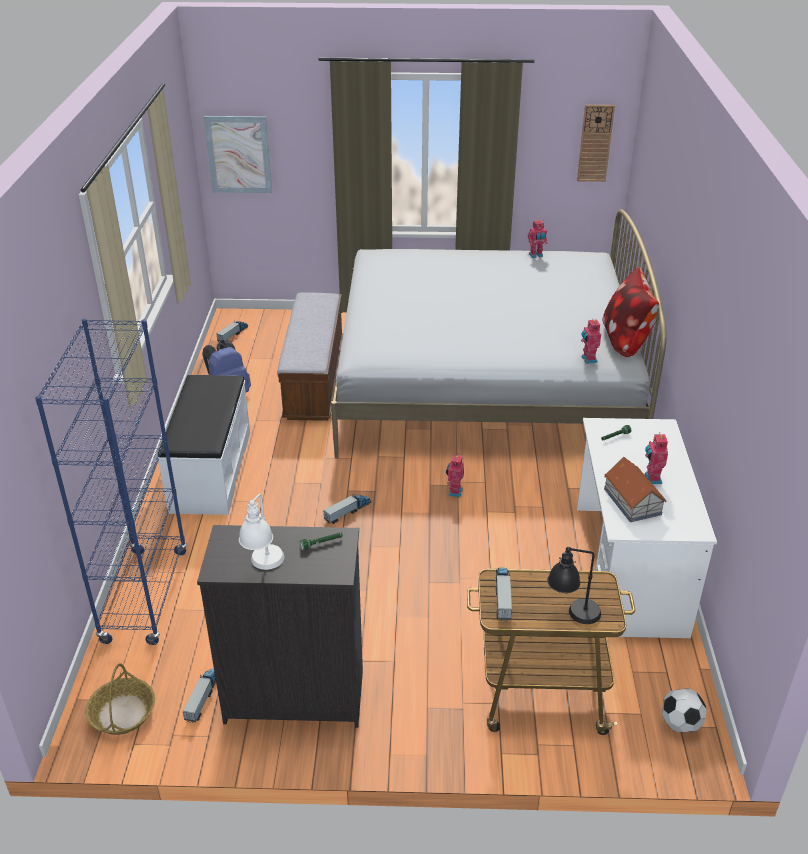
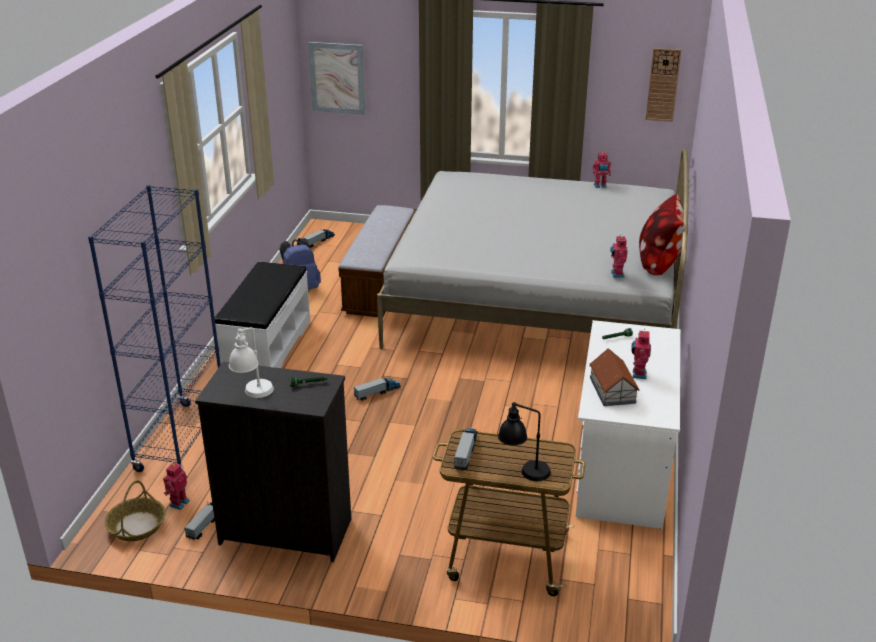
camera: 10 degrees right, 5 degrees down
(454, 492) = (479, 386): toy robot -> toy robot (178, 503)
(680, 724) = (628, 597): football -> none

